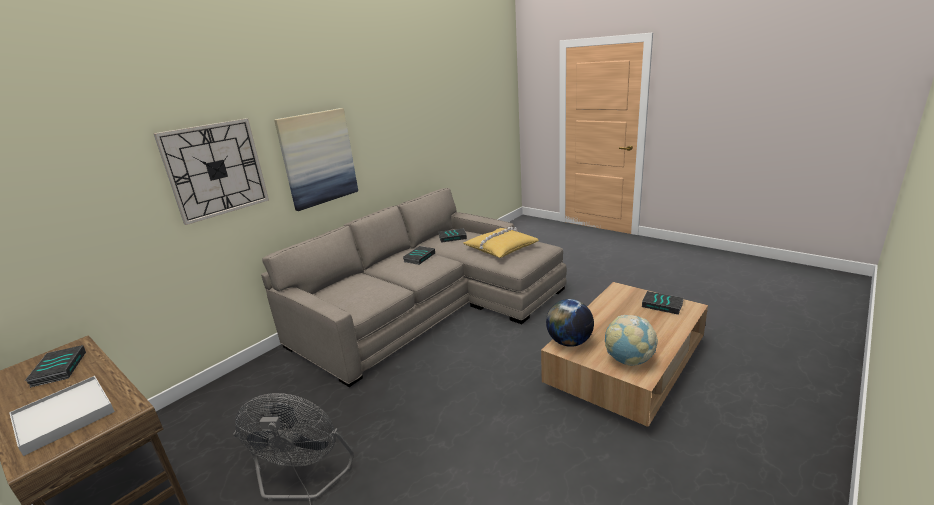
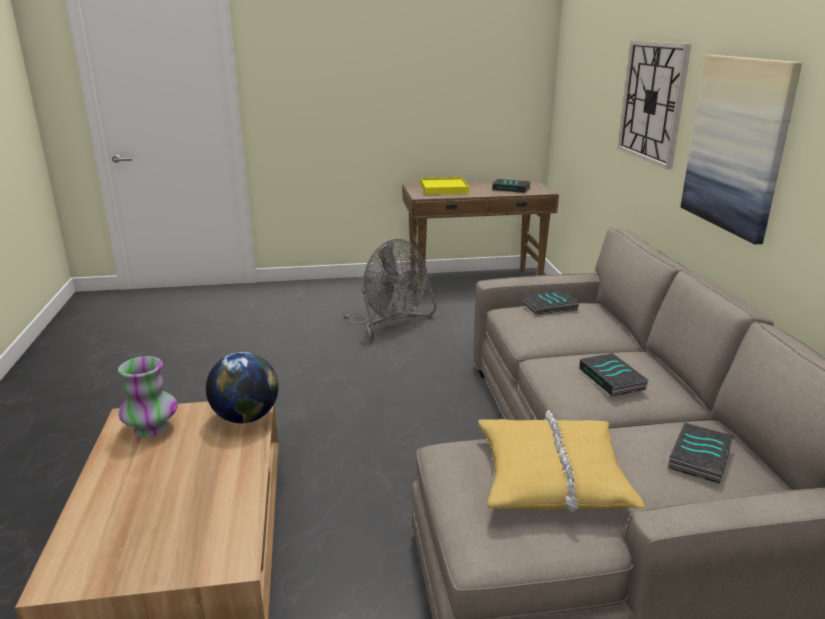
camera: 130 degrees right, 0 degrees up
(64, 416) = (444, 188): white tray -> yellow tray
(628, 360) = (152, 428): globe -> vase
(662, 305) = (121, 555): book -> book (550, 307)

